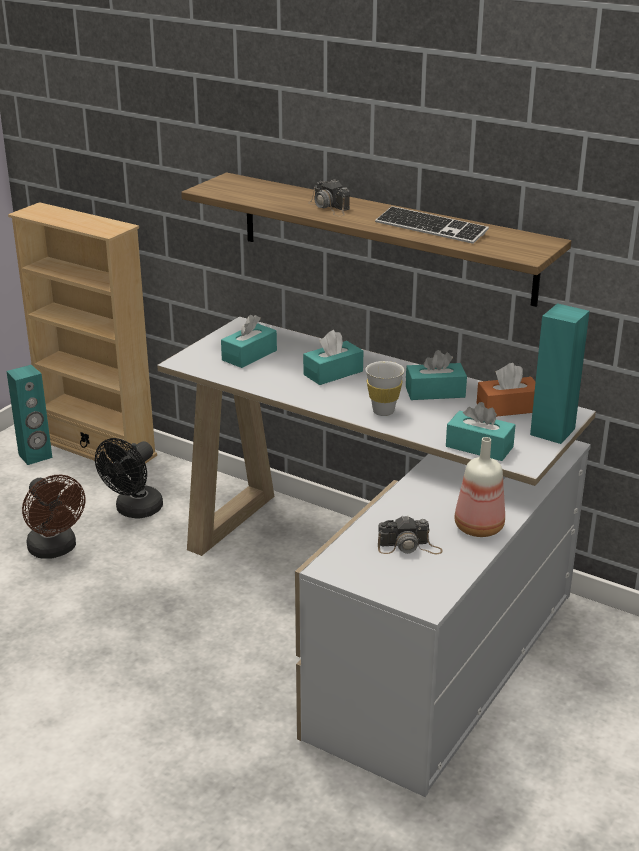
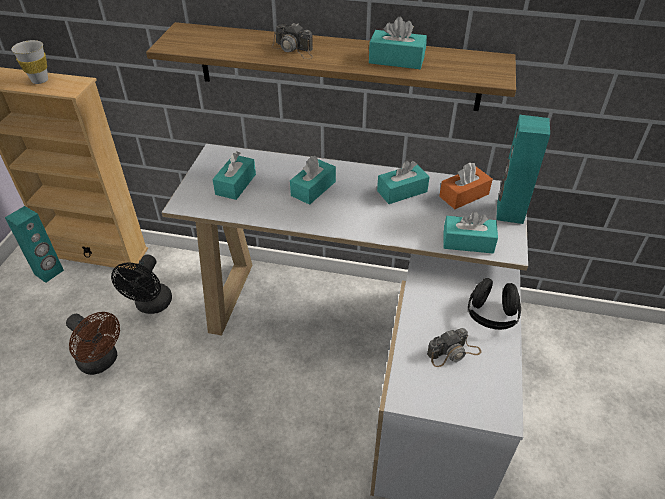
camera: 20 degrees left, 15 degrees up
(383, 411) = (375, 221): white cup -> white cup (40, 80)
(431, 228) = (396, 60): keyboard -> turquoise tissue box
(477, 528) = (491, 315): bottle -> black headphones

